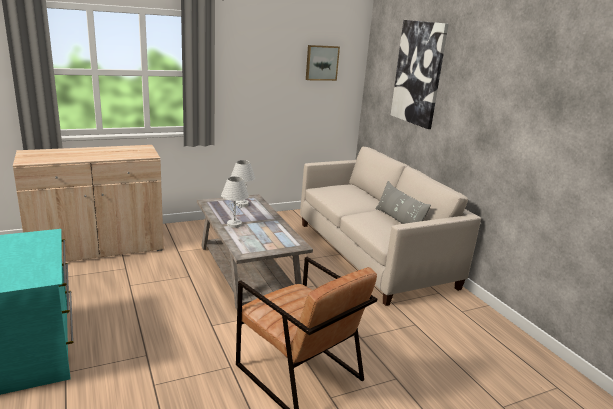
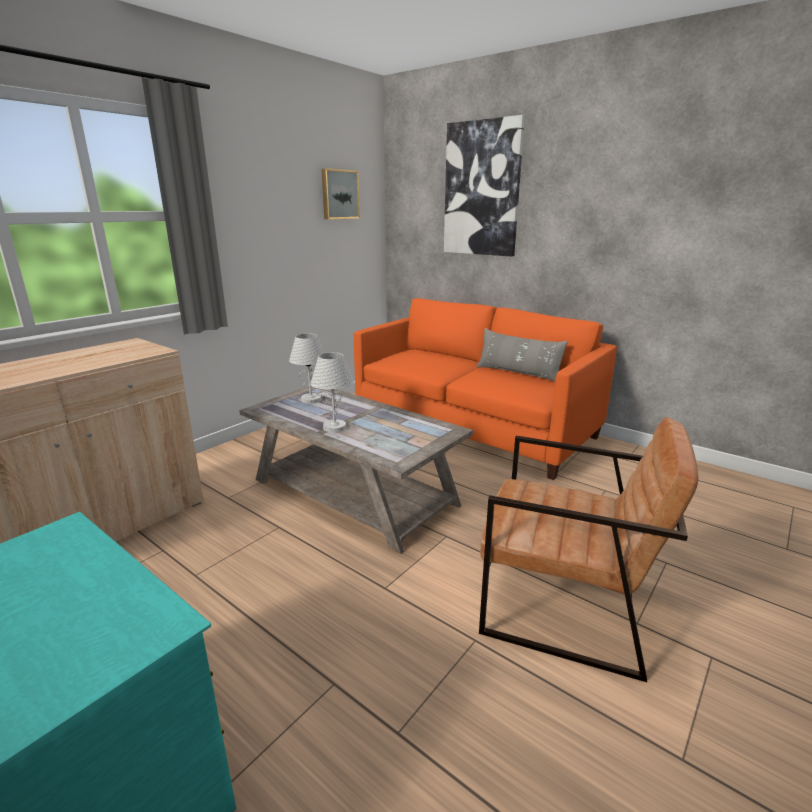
camera: 25 degrees left, 0 degrees up
(373, 254) = (474, 426): beige sofa -> orange sofa

